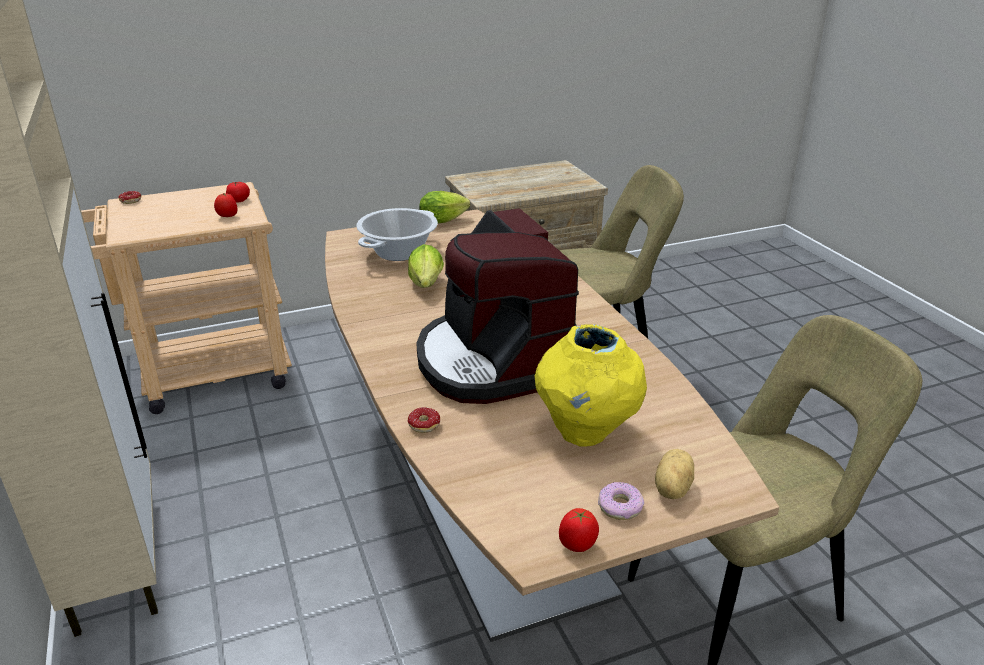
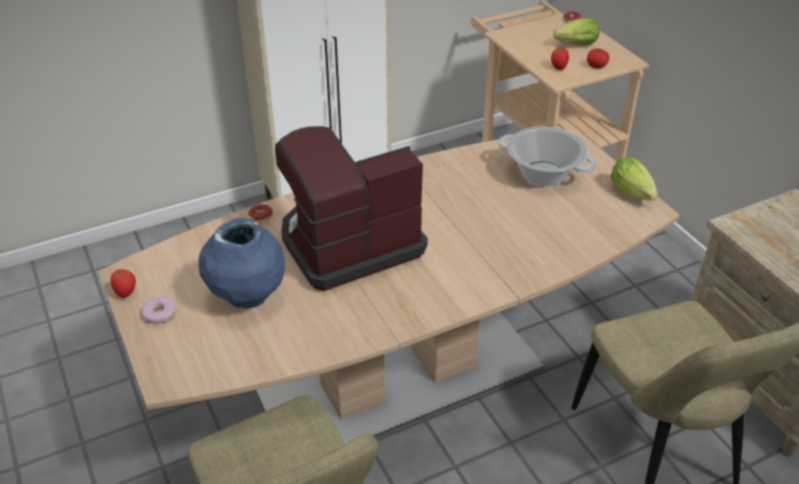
camera: 85 degrees right, 10 degrees up
(426, 286) = (477, 197): lettuce -> lettuce (574, 45)
(585, 432) = (248, 298): yellow vase -> blue vase
(670, 488) = (175, 342): potato -> none

